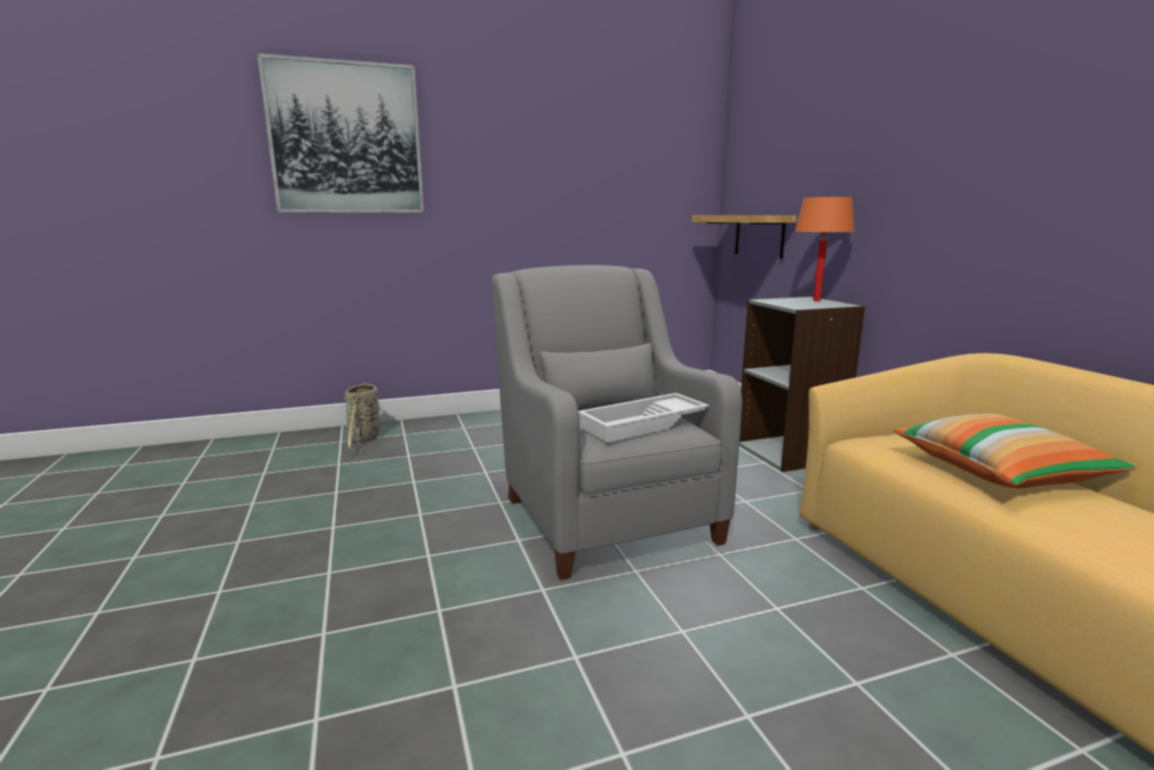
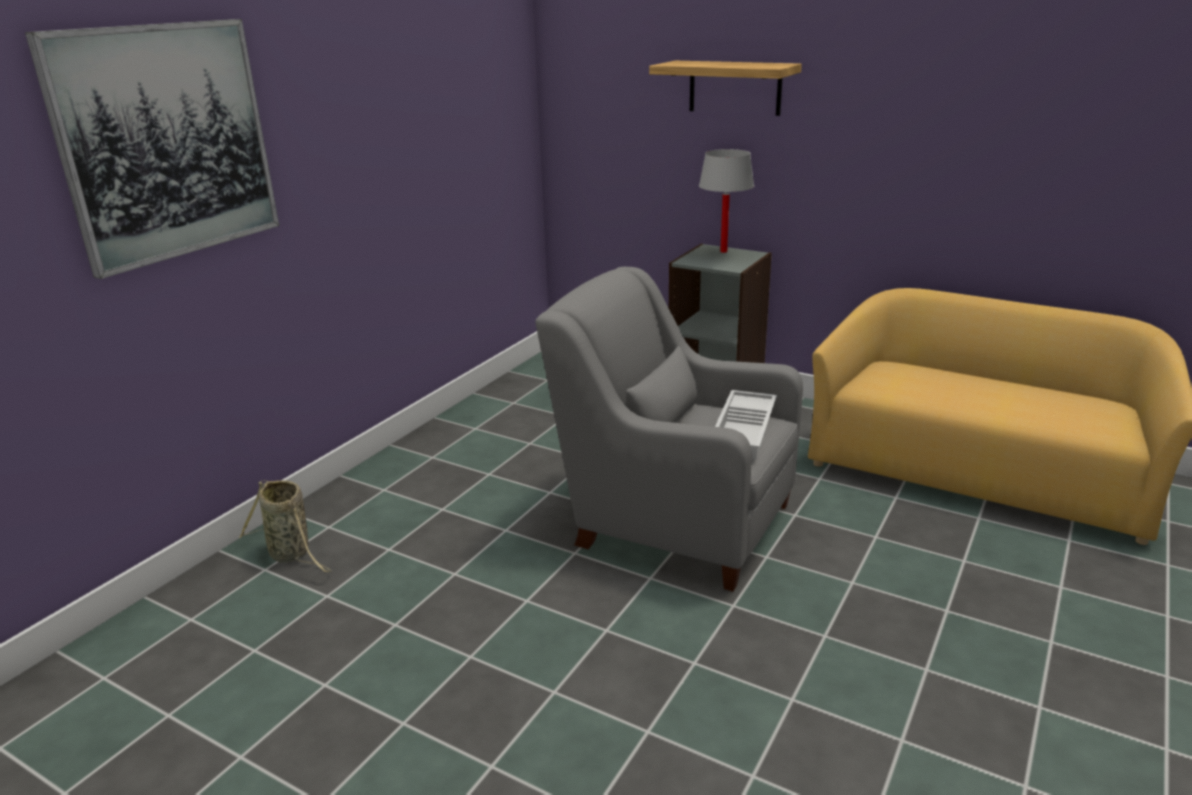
camera: 40 degrees left, 10 degrees up
(759, 235) = (613, 176): shelf -> shelf (735, 87)
(816, 300) = (723, 251): orange table lamp -> white table lamp
(1000, 472) = (956, 385): pillow -> none

